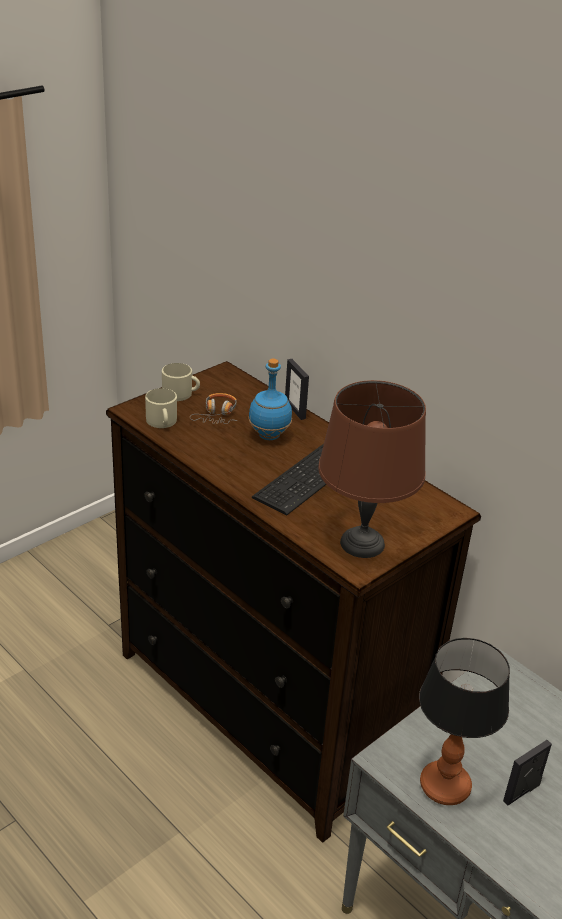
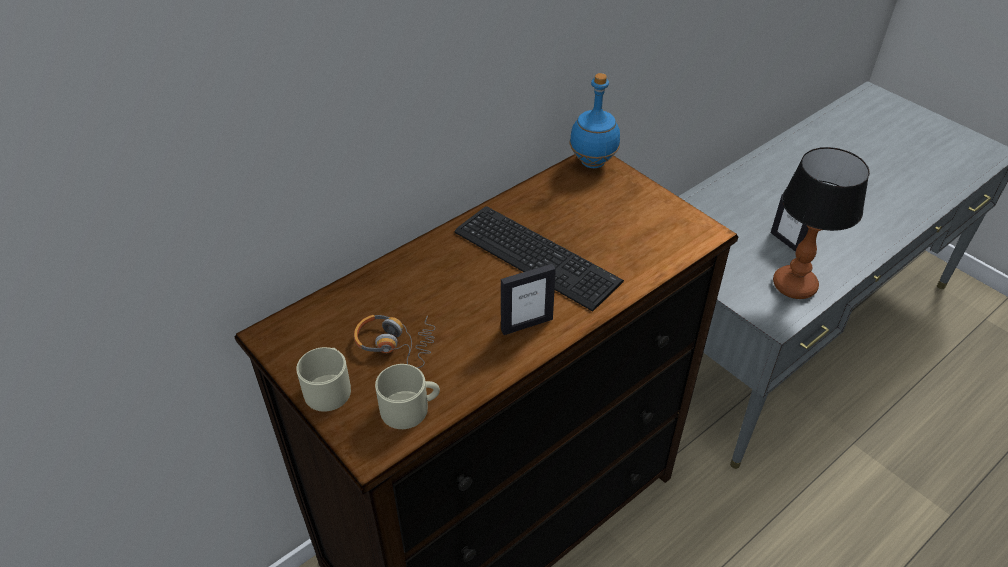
camera: 85 degrees left, 10 degrees up
(269, 436) = (452, 291): blue bottle -> blue bottle (593, 162)
(295, 410) = (388, 264): picture frame -> picture frame (526, 324)
(361, 543) = (663, 226): brown table lamp -> none

